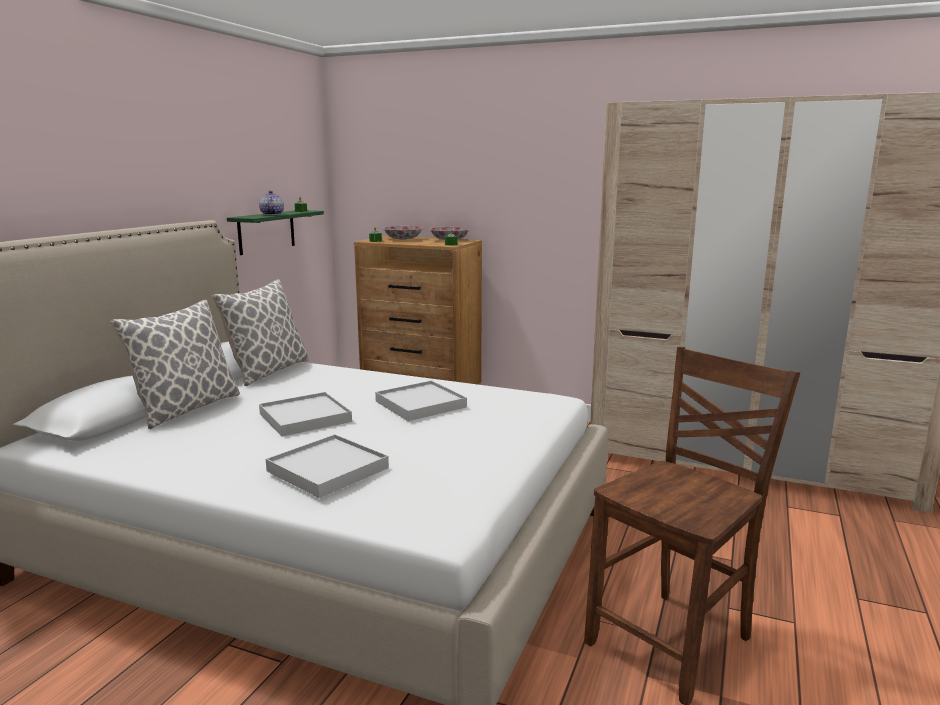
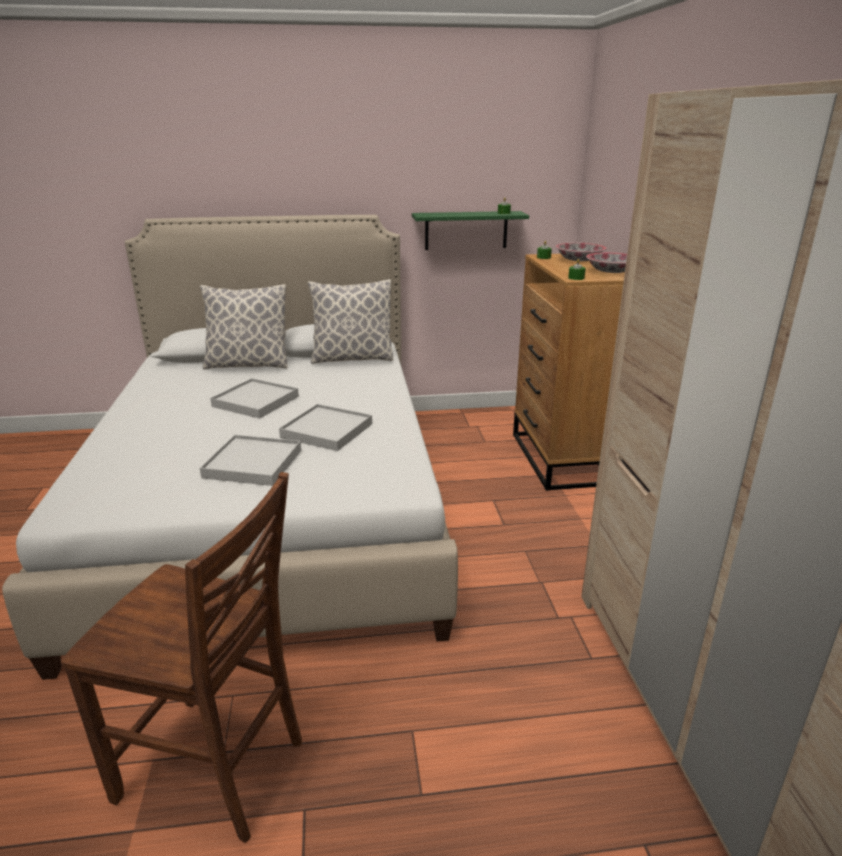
camera: 60 degrees right, 10 degrees up
(271, 214) = (458, 214): teapot -> none
(328, 469) = (149, 439): white tray -> white tray (253, 464)

